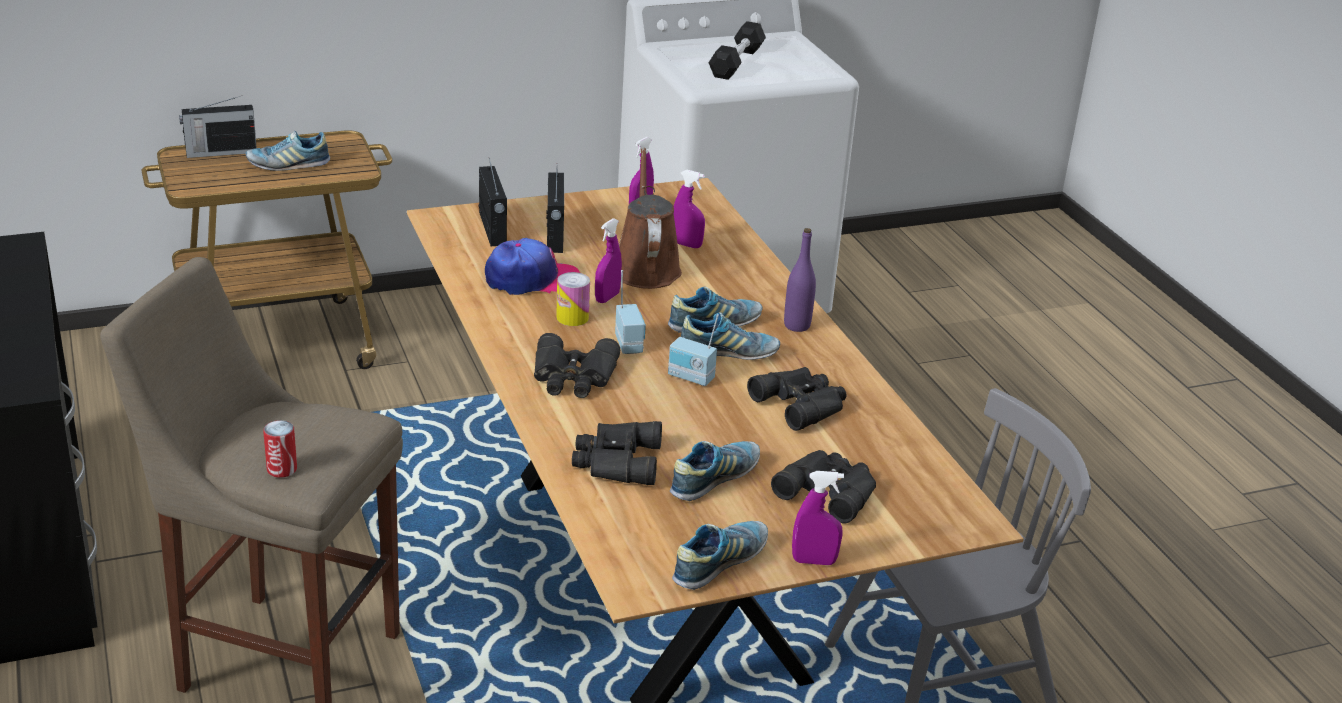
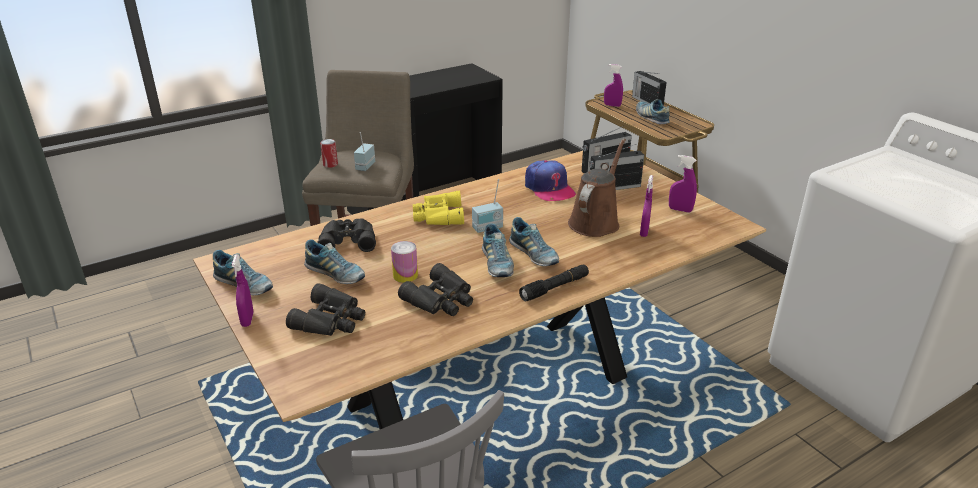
camera: 80 degrees right, 0 degrees up
(572, 317) = (509, 206): can -> can (405, 275)
(573, 377) = (437, 216): black binoculars -> yellow binoculars
(607, 298) = (543, 214): purple spray bottle -> purple spray bottle (612, 105)
(645, 268) = (595, 221): brown watering can -> brown watering can turned 45 degrees counterclockwise
(690, 378) = (455, 253): radio -> radio (364, 166)
(736, 62) = (908, 181): black dumbbell -> none
(797, 325) = (554, 288): purple bottle -> black flashlight

